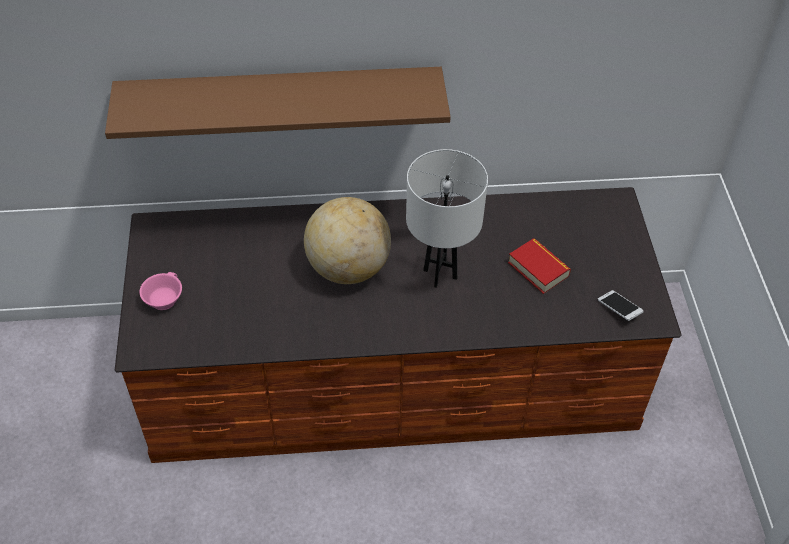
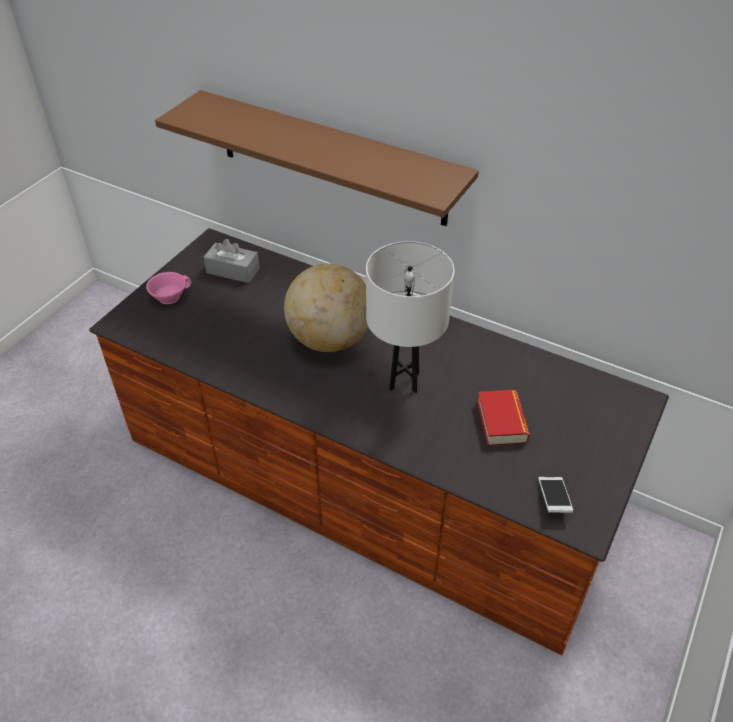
camera: 35 degrees right, 5 degrees down
(200, 245) = (233, 270): none -> grey tissue box

